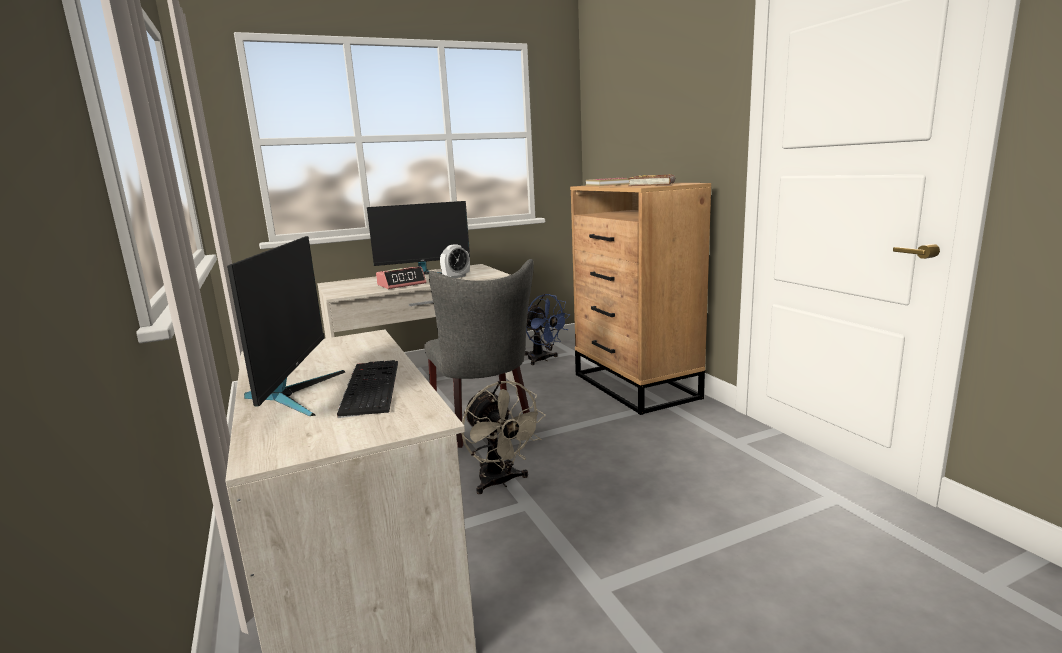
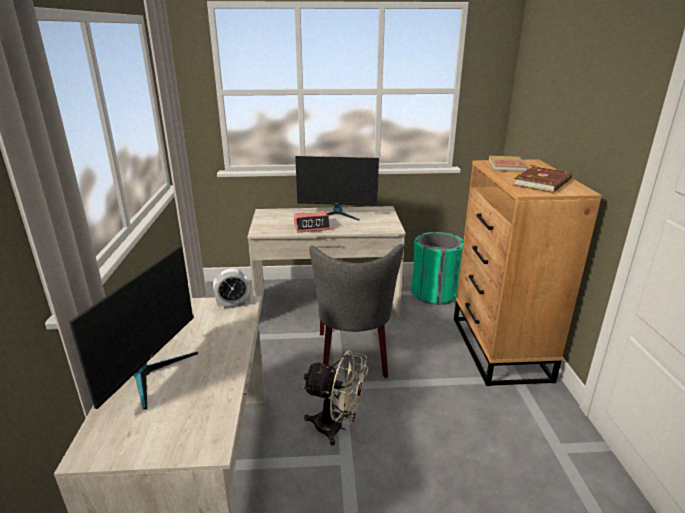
camera: 20 degrees right, 10 degrees up
(369, 387) = (201, 381): keyboard -> none
(456, 277) = (359, 224): alarm clock -> alarm clock (233, 304)
(501, 482) = (336, 427): beige fan -> beige fan turned 60 degrees counterclockwise
(542, 360) = (434, 294): blue fan -> green trash can

